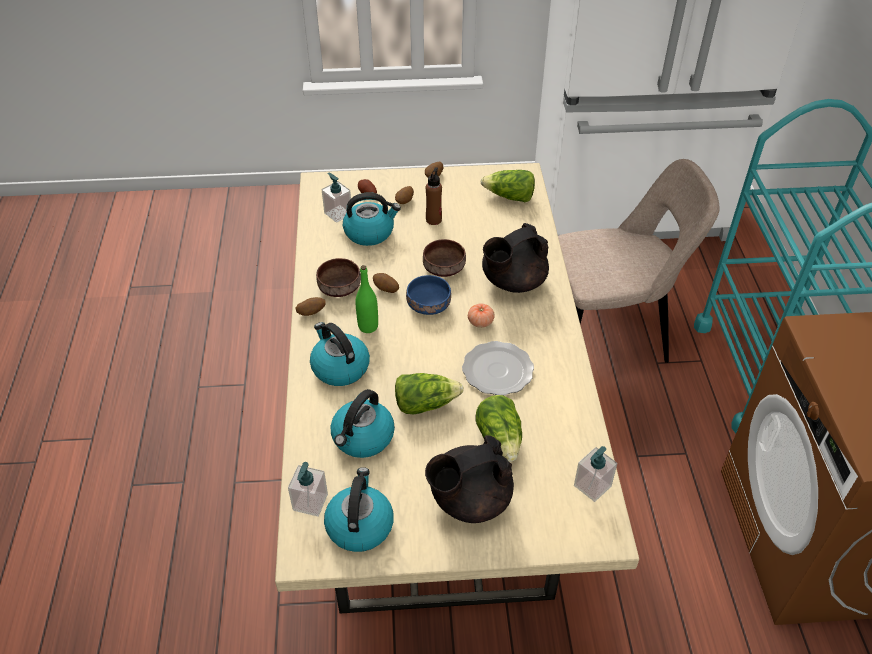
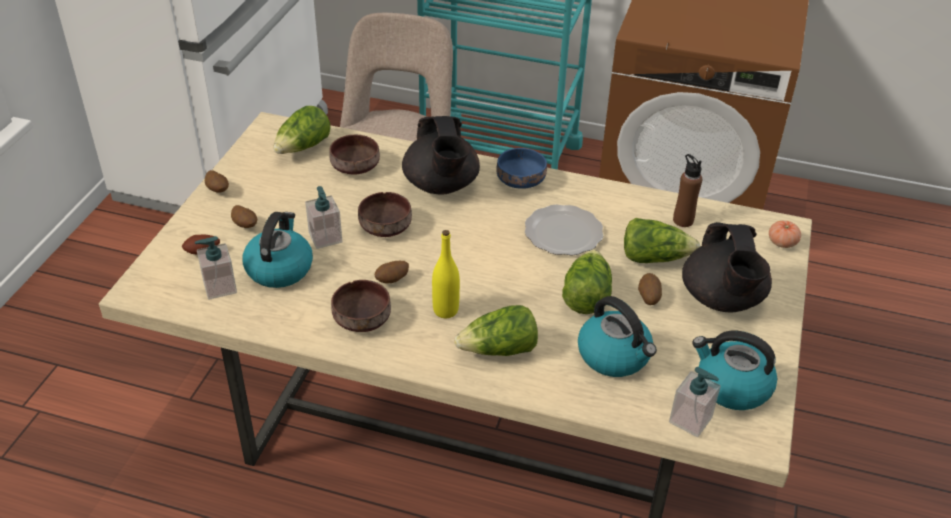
camera: 70 degrees left, 5 degrees down
(311, 312) = (392, 353): potato -> potato (648, 297)
(339, 367) = (499, 350): kettle -> lettuce
(368, 326) = (445, 310): green bottle -> yellow bottle
(430, 304) = (439, 253): blue bowl -> blue bowl (521, 179)
(434, 220) = (297, 212): brown bottle -> brown bottle (683, 220)
(480, 322) = (488, 224): tomato -> tomato (782, 242)
(506, 229) = (355, 166): none -> brown bowl
(592, 486) = (729, 219): soap dispenser -> soap dispenser (325, 238)

